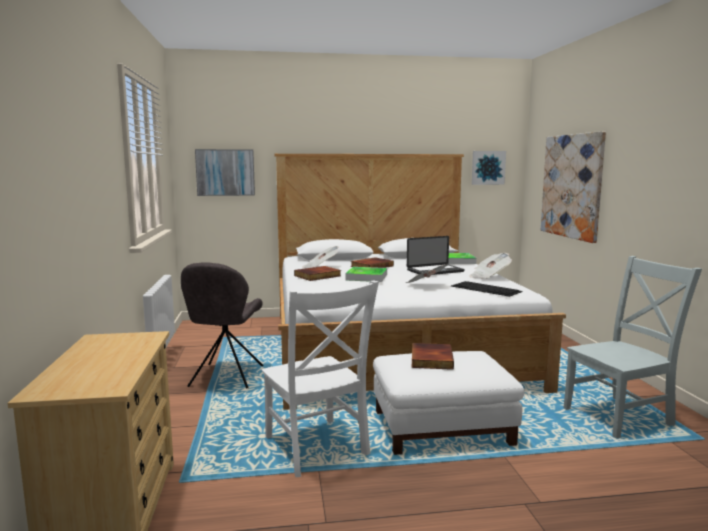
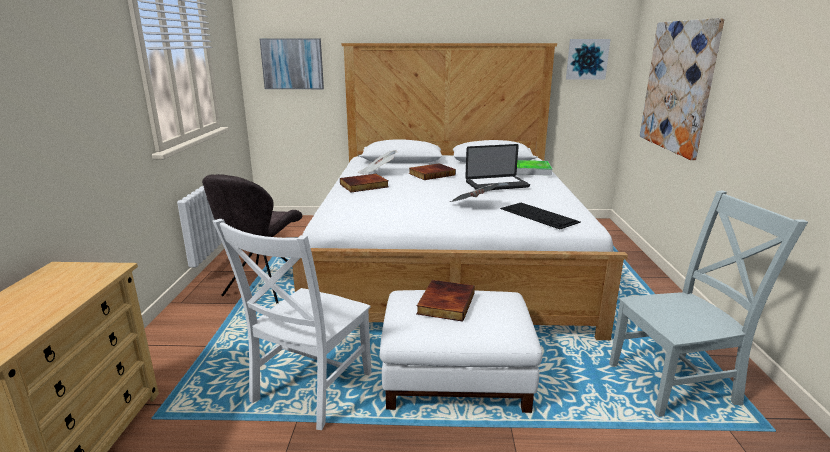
camera: 10 degrees right, 10 degrees up
(317, 448) = (309, 390): white chair -> white chair turned 45 degrees clockwise
(366, 277) = (413, 191): tray -> none
(489, 276) = (555, 196): newspaper -> none

